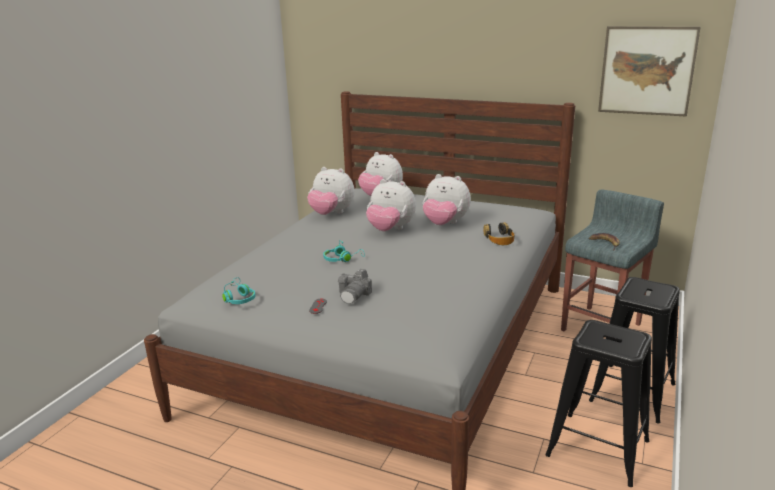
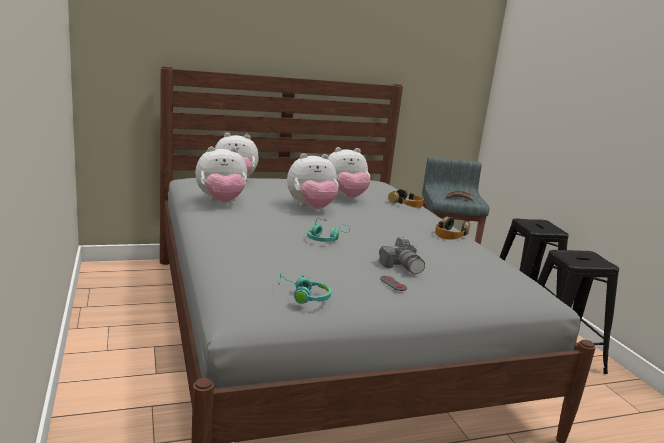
camera: 45 degrees left, 5 degrees down
(470, 277) = (450, 234): none -> headphones
(647, 71) = (449, 59): picture -> none

